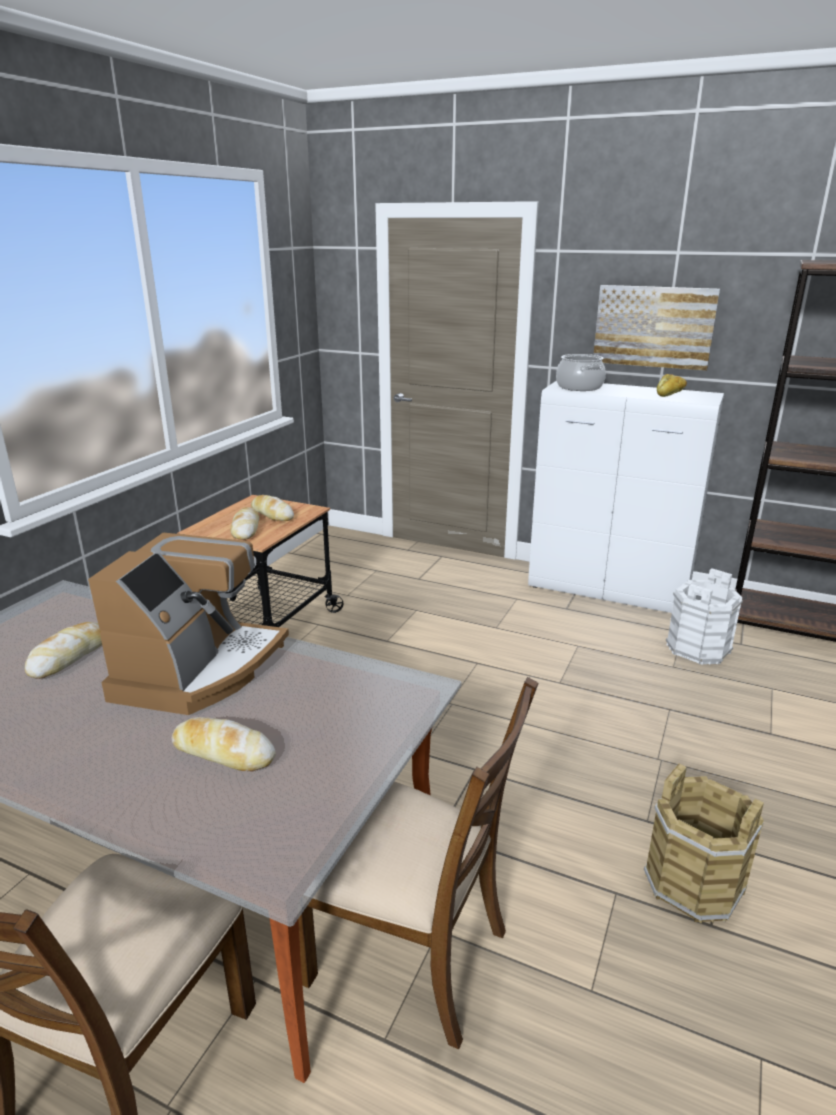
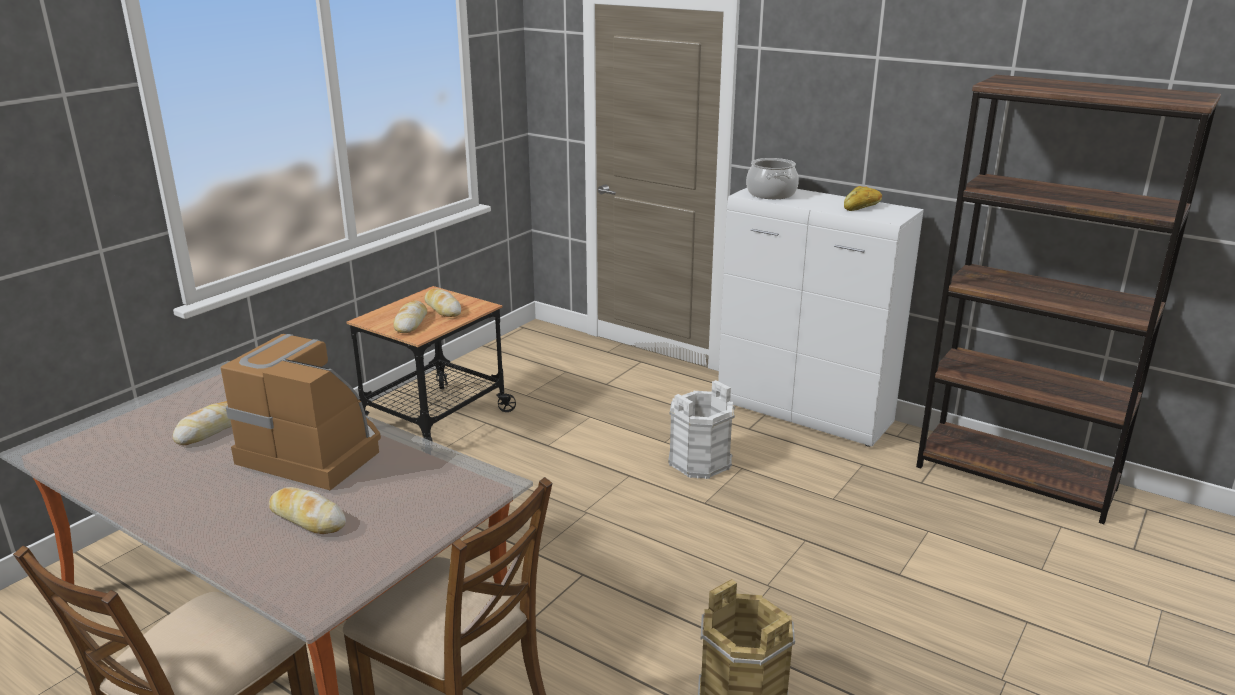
camera: 10 degrees right, 0 degrees up
(200, 670) = (314, 450): coffee machine -> coffee machine turned 90 degrees counterclockwise
(654, 326) = (854, 133): picture -> none
(698, 648) = (871, 483): white bucket -> white bucket (700, 462)

